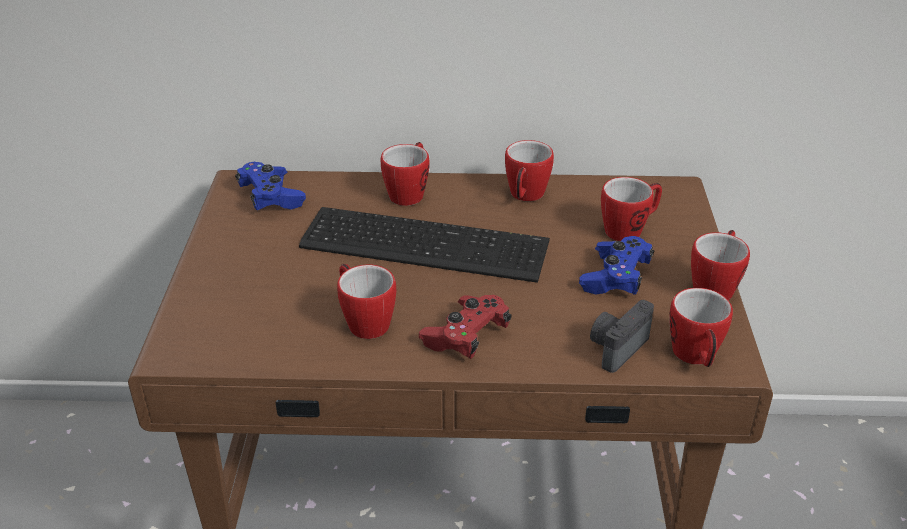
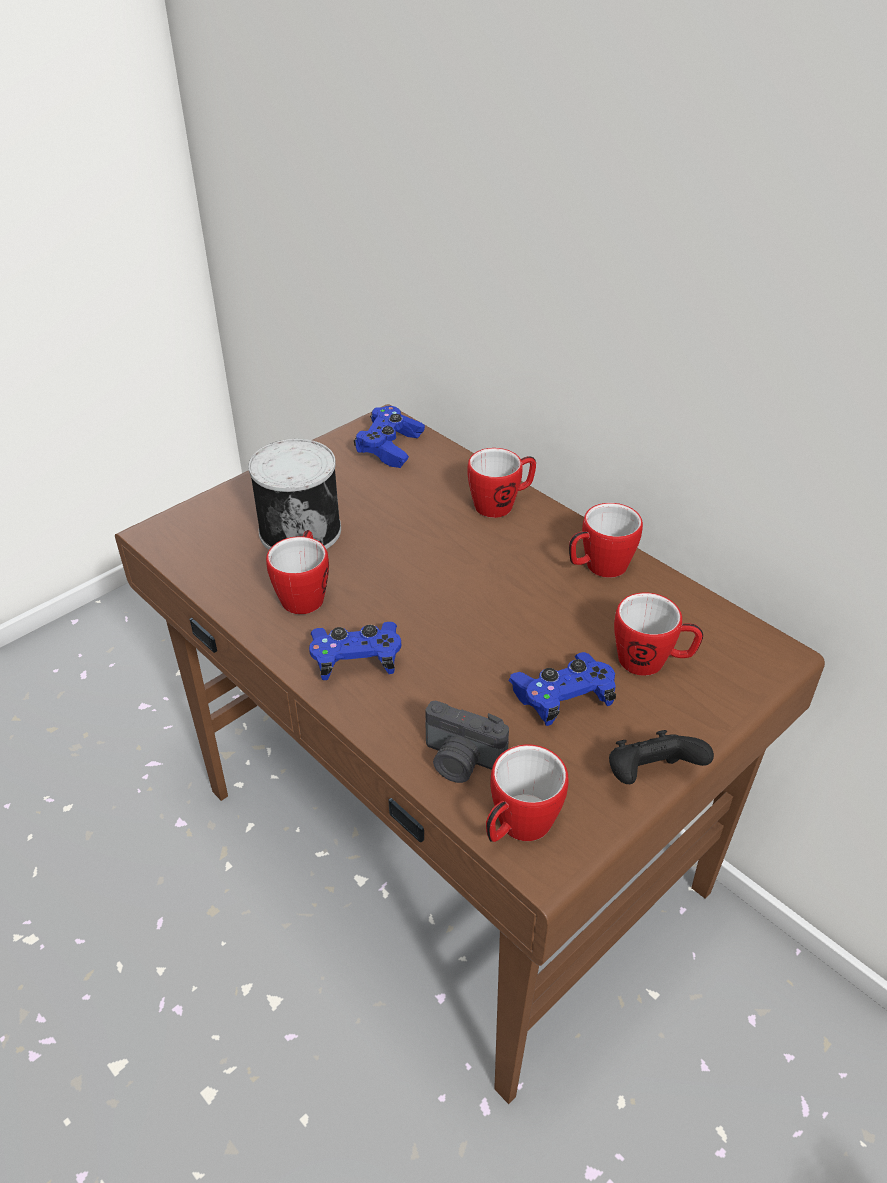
camera: 45 degrees right, 5 degrees up
(291, 284) = (300, 529): none -> can
(423, 241) = (447, 555): keyboard -> none
(466, 337) = (356, 660): red game controller -> blue game controller
(616, 347) = (461, 761): camera -> camera turned 150 degrees counterclockwise
(715, 286) = (650, 776): mug -> black game controller

